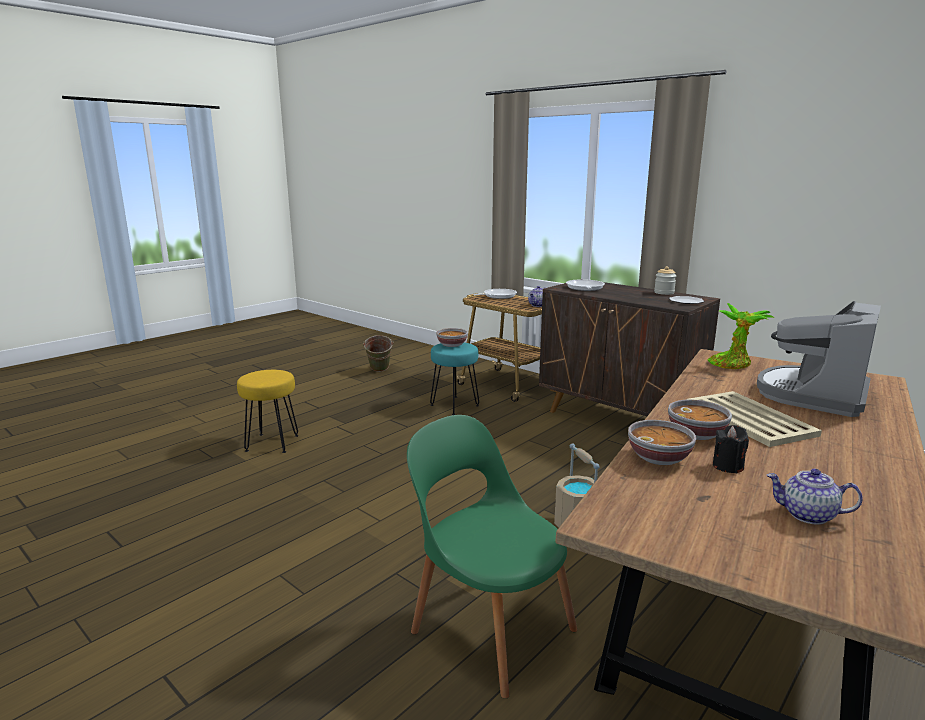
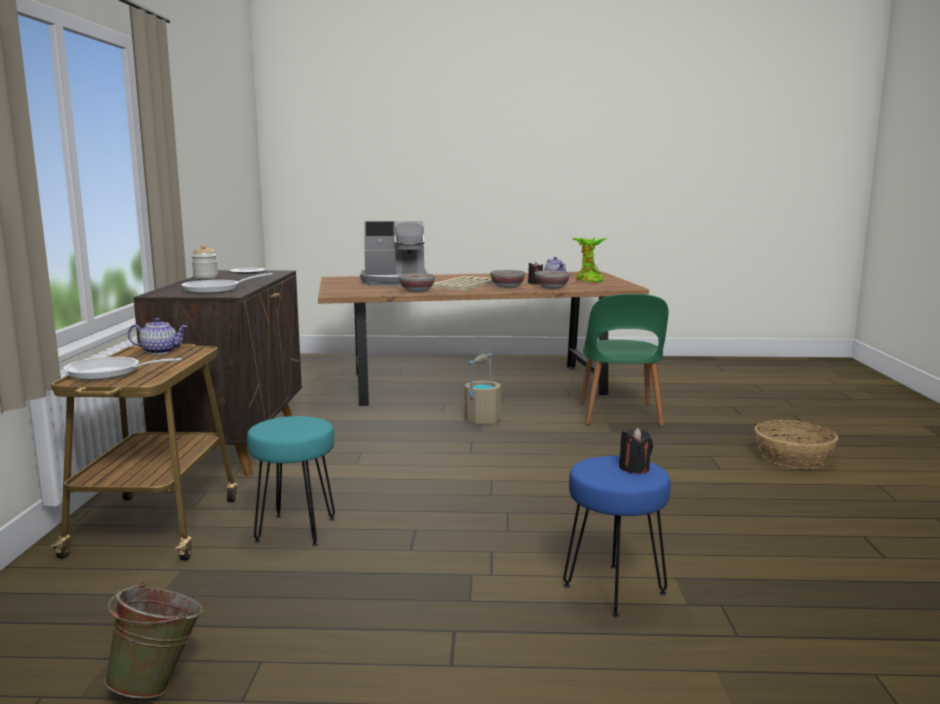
camera: 130 degrees left, 5 degrees down
(204, 647) = (793, 458): none -> basket
(258, 378) = (634, 468): none -> black candle
(271, 443) = (615, 589): yellow stool -> blue stool
(452, 345) = (283, 428): bowl -> bowl (416, 291)
(732, 365) = (355, 290): potted plant -> potted plant (588, 280)

